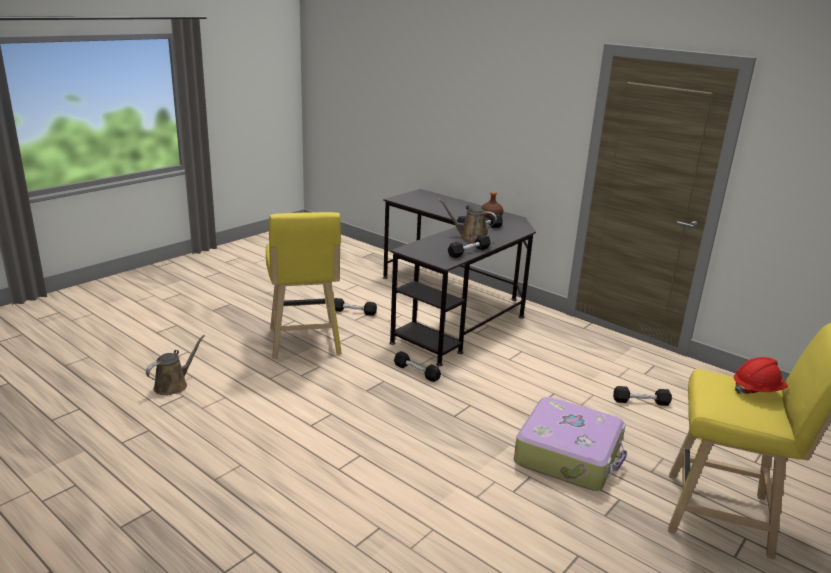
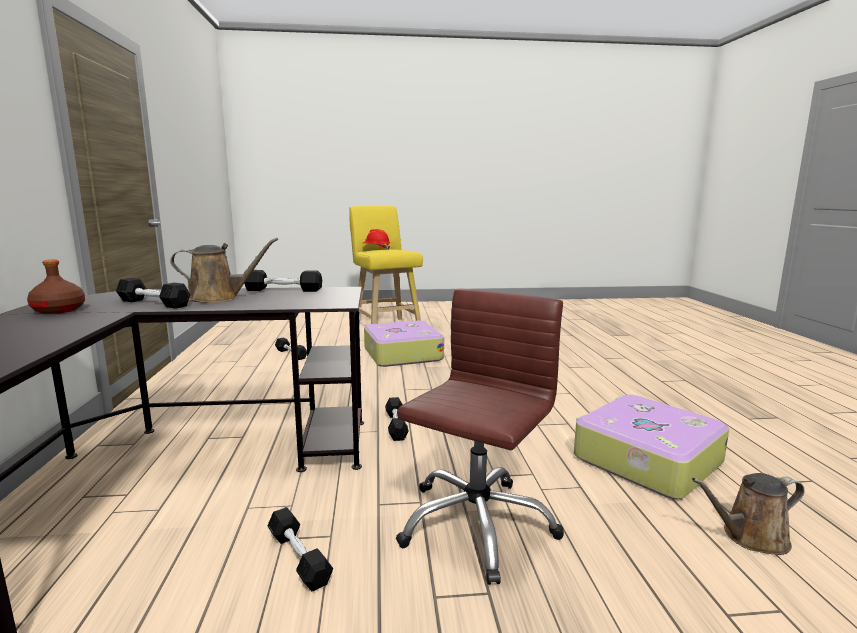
camera: 135 degrees left, 10 degrees down
(239, 413) = (645, 459): none -> suitcase
(304, 343) = (475, 524): yellow stool -> brown office chair
(470, 238) = (219, 298): brown watering can -> brown watering can turned 75 degrees counterclockwise

